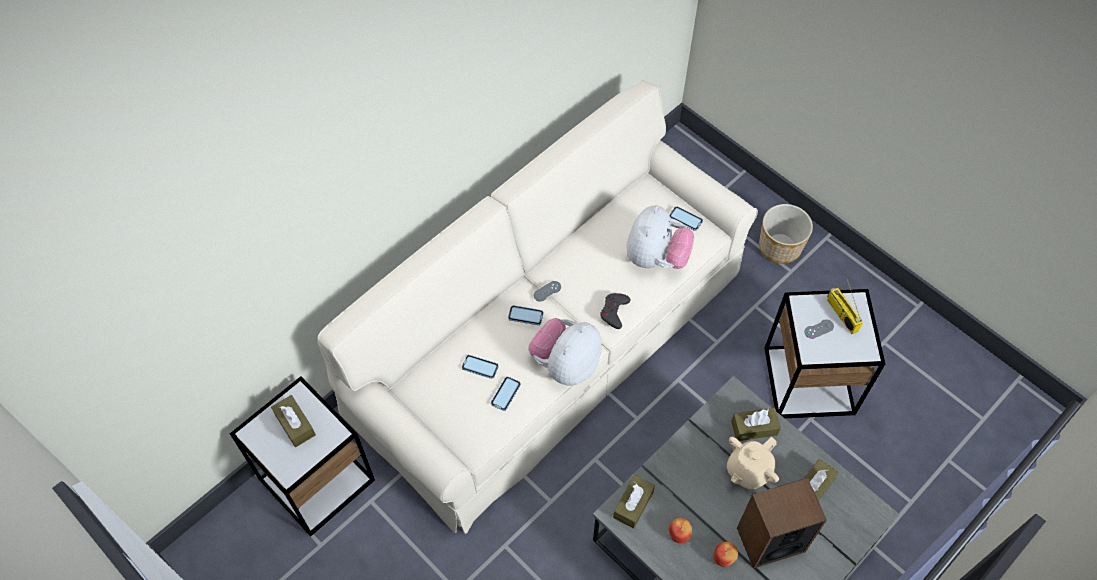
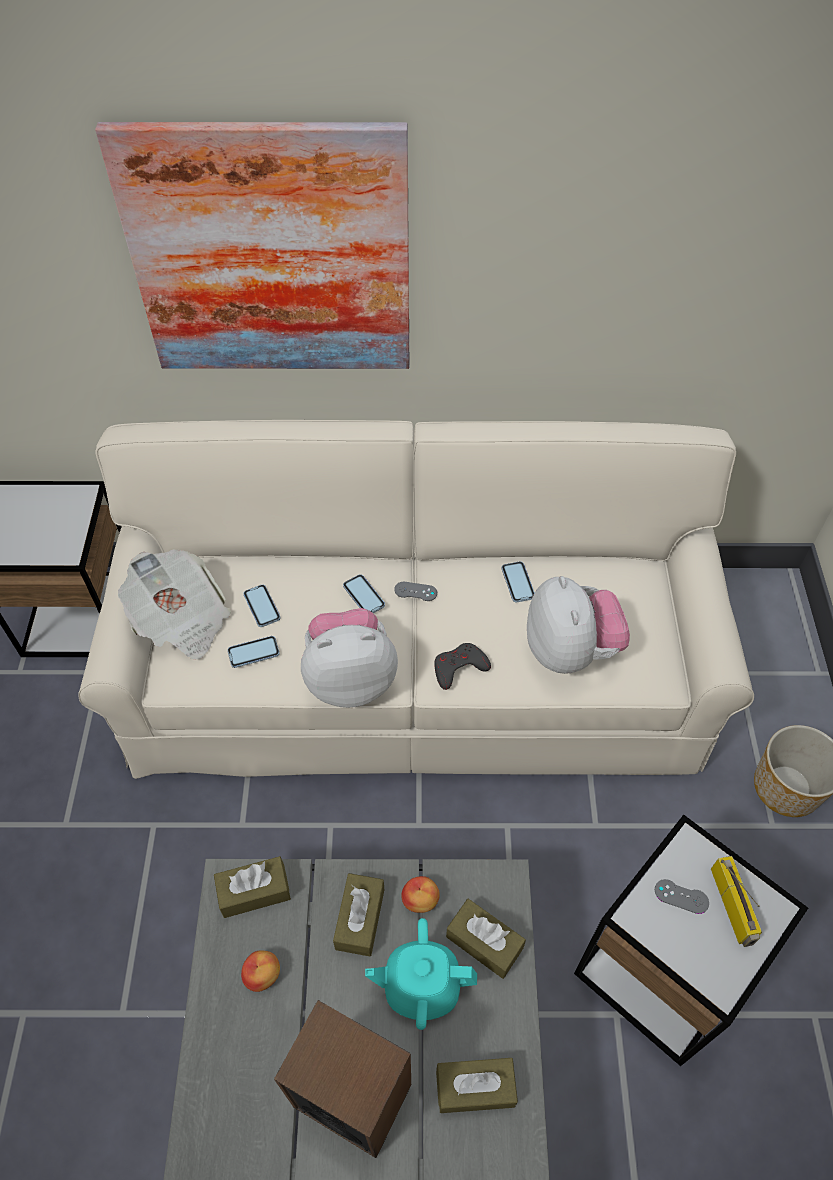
camera: 45 degrees right, 5 degrees down
(295, 424) = (47, 517): brown tissue box -> brown tissue box (360, 919)
(390, 157) = (271, 255): none -> picture
(445, 412) = (181, 620): none -> newspaper
(656, 257) = (570, 650): plush toy -> plush toy turned 75 degrees counterclockwise
(685, 219) = (652, 638): phone -> phone (518, 583)
(724, 557) = (277, 1056): apple -> apple (420, 900)
(748, 470) = (421, 985): beige teapot -> turquoise teapot
(841, 314) = (733, 906): radio -> radio turned 150 degrees clockwise

